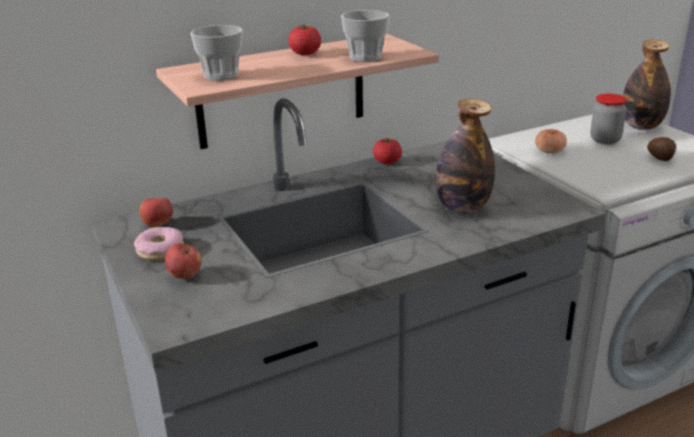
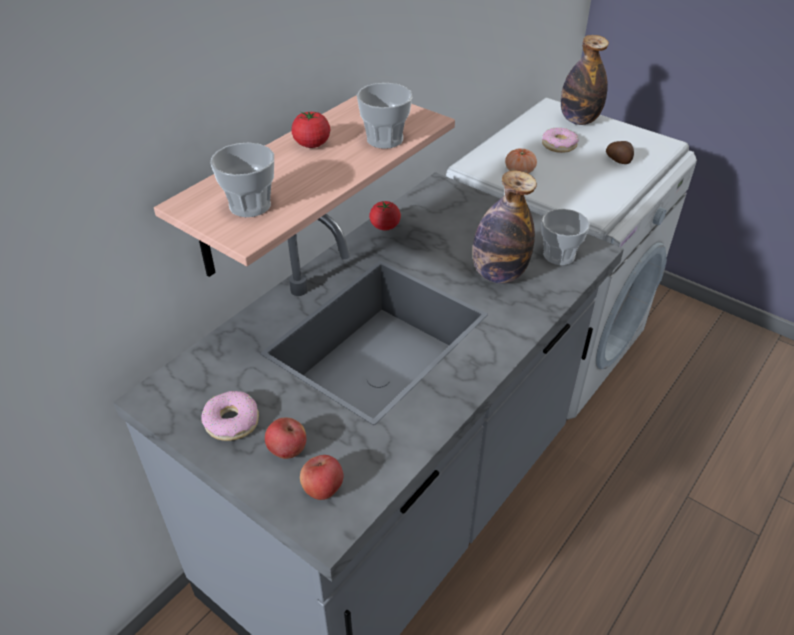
camera: 25 degrees left, 15 degrees up
(158, 224) = (200, 383): apple -> apple (323, 489)
(533, 206) = (559, 255): none -> cup
(605, 140) = (559, 145): jar -> donut

